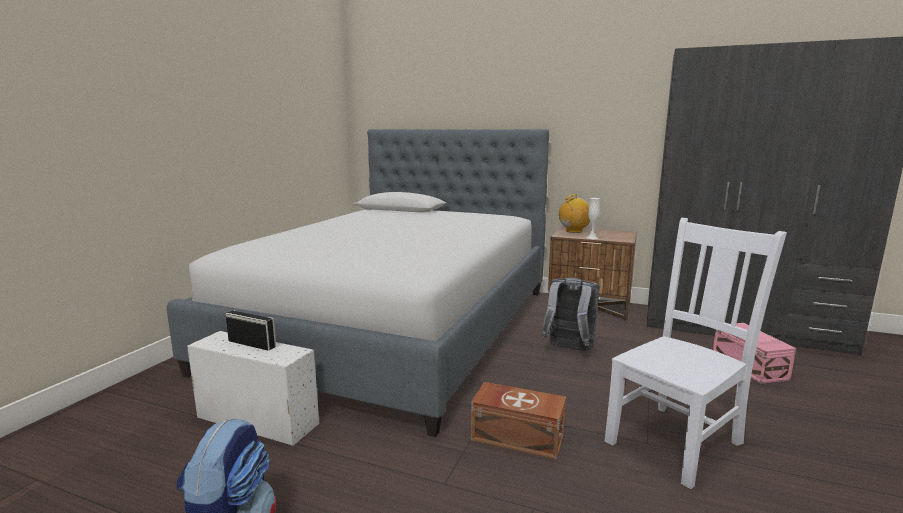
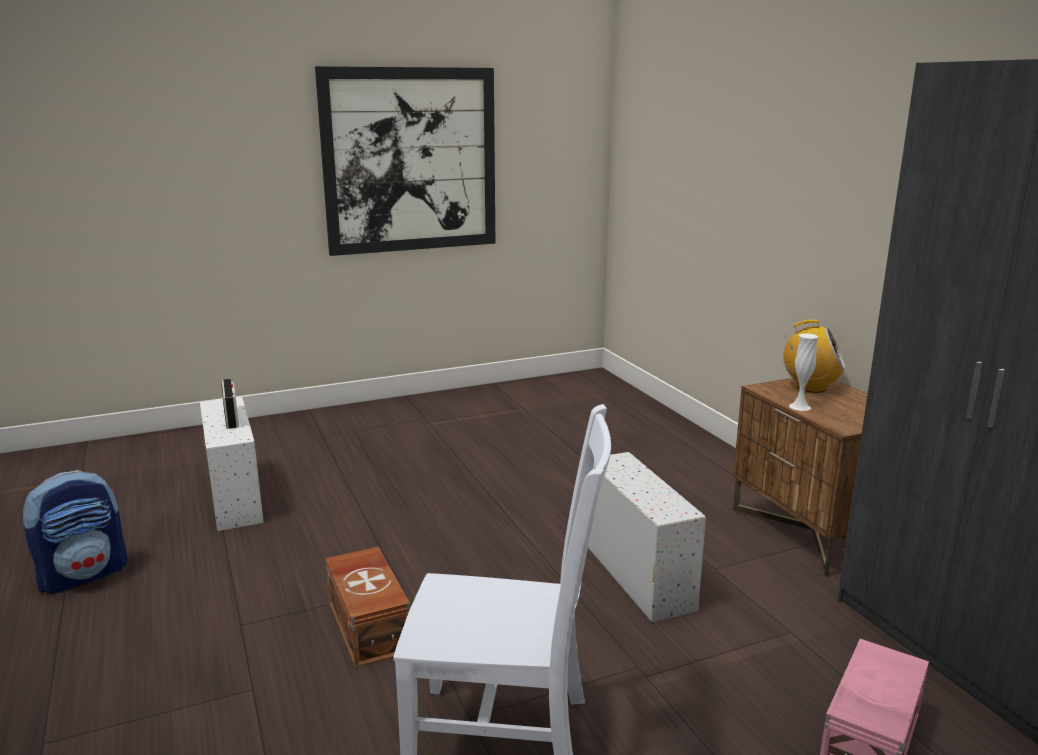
camera: 45 degrees right, 5 degrees up
(248, 125) = (410, 161): none -> picture
(396, 326) = (503, 456): bed -> none
(568, 350) = (635, 573): grey backpack -> white storage box

